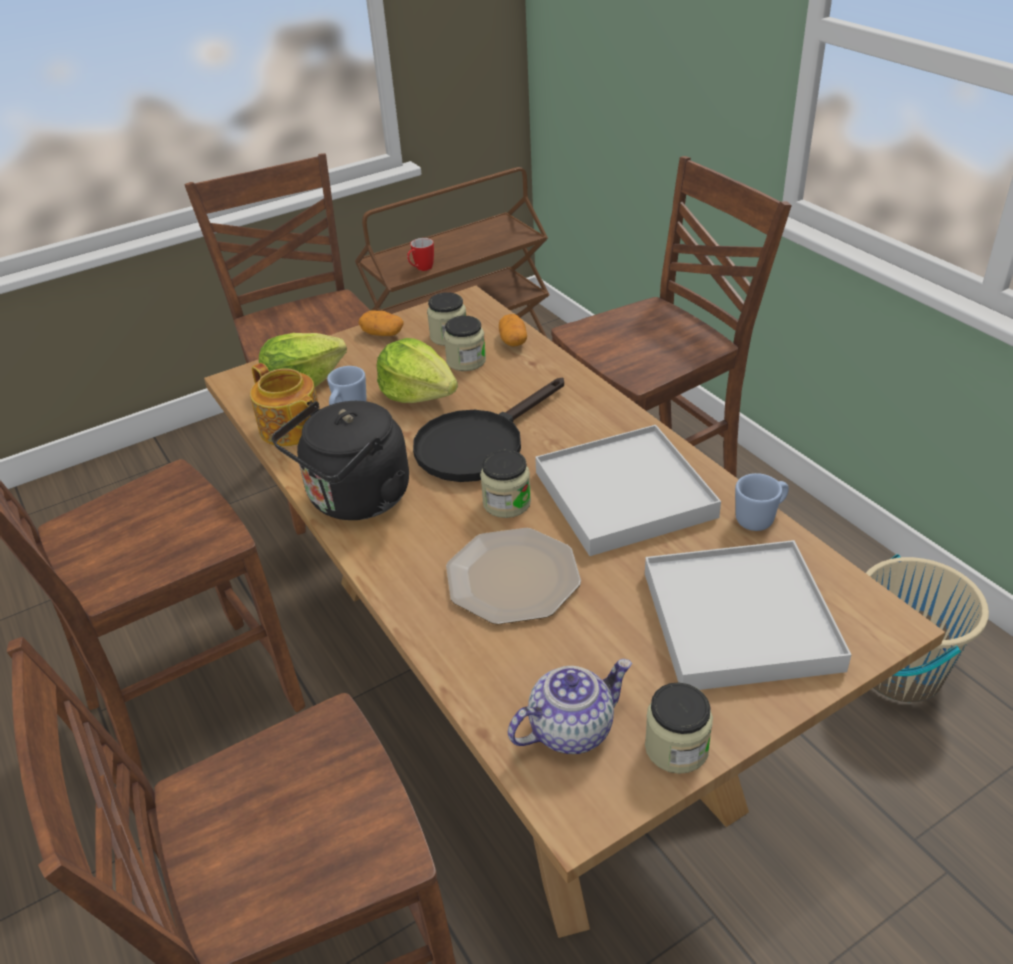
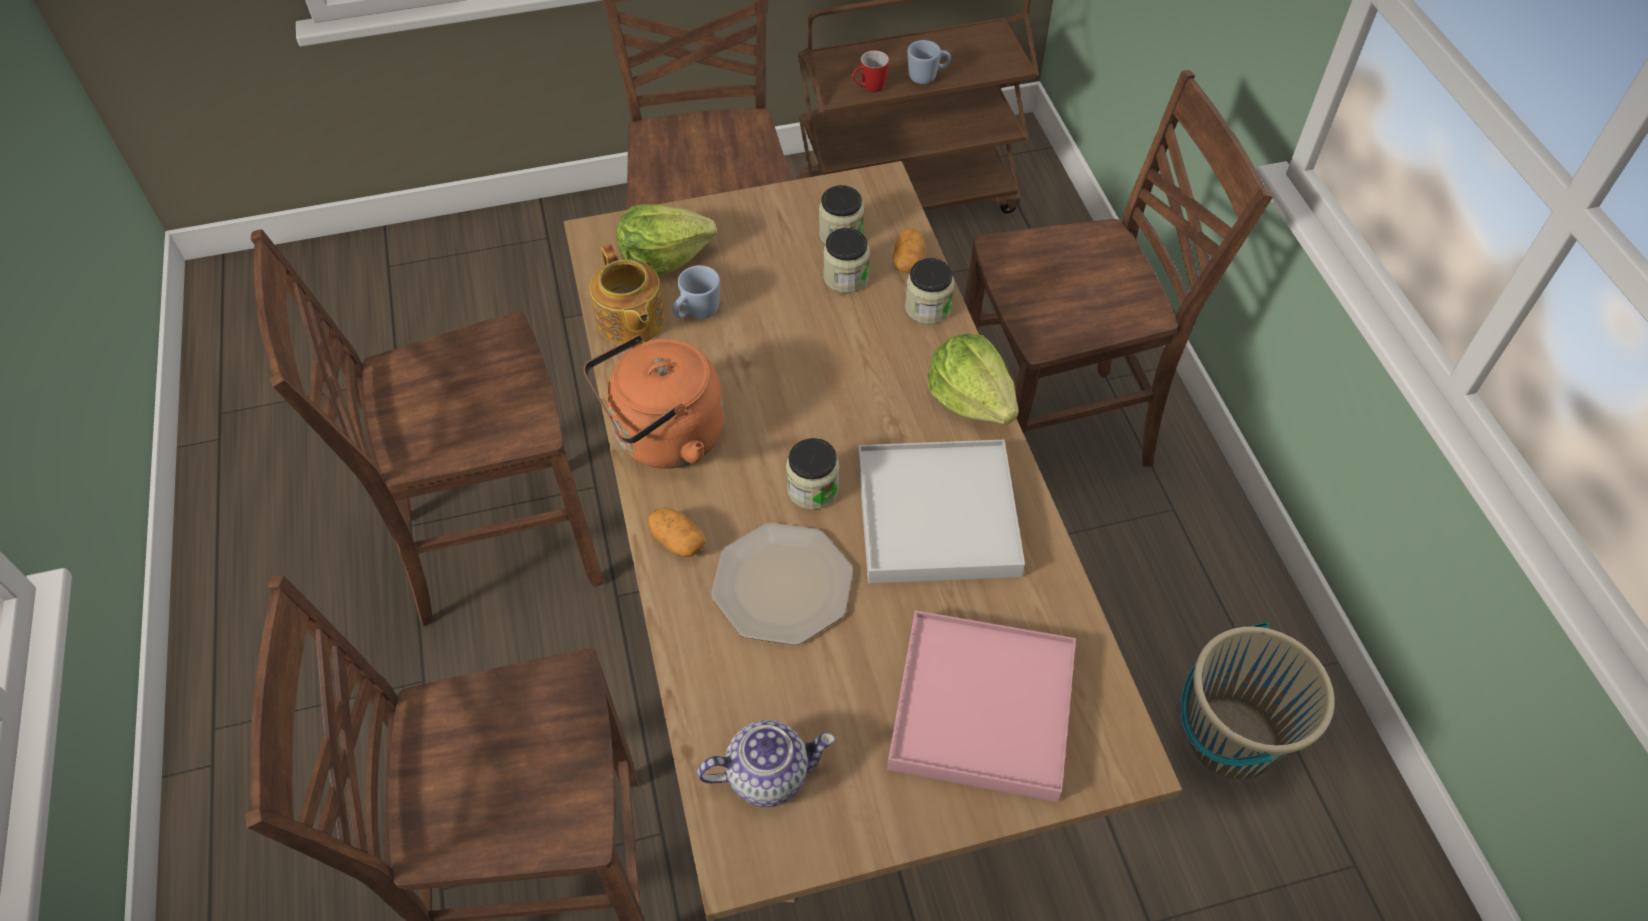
camera: 15 degrees right, 15 degrees up
(355, 500) = (663, 438): black kettle -> orange kettle
(382, 334) = (770, 210): potato -> potato (677, 541)
(418, 393) = (777, 310): lettuce -> lettuce (971, 398)
(479, 444) = (815, 401): black frying pan -> none
(676, 748) = (855, 827): jar -> jar (928, 308)
(739, 620) = (981, 708): white tray -> pink tray
(760, 518) = (1064, 591): blue mug -> blue mug (927, 76)

